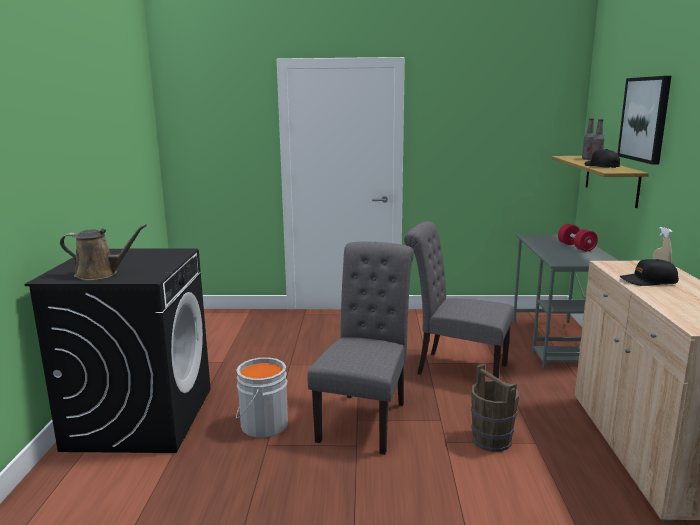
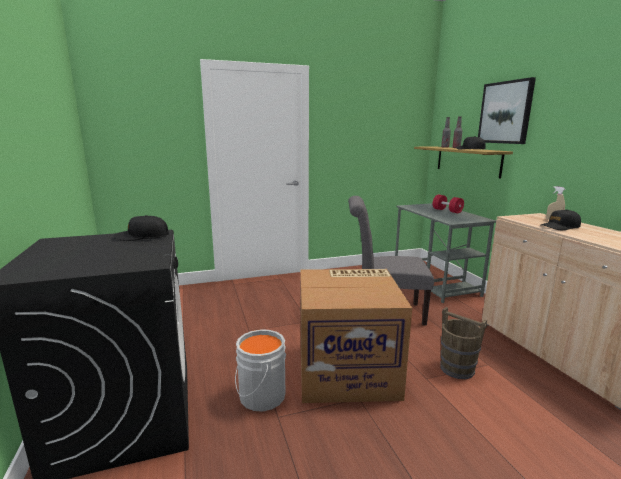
camera: 20 degrees left, 0 degrees up
(100, 274) = (82, 264): brown watering can -> none
(165, 253) = (142, 236): none -> black cap
(365, 418) = (348, 369): grey chair -> cardboard box

